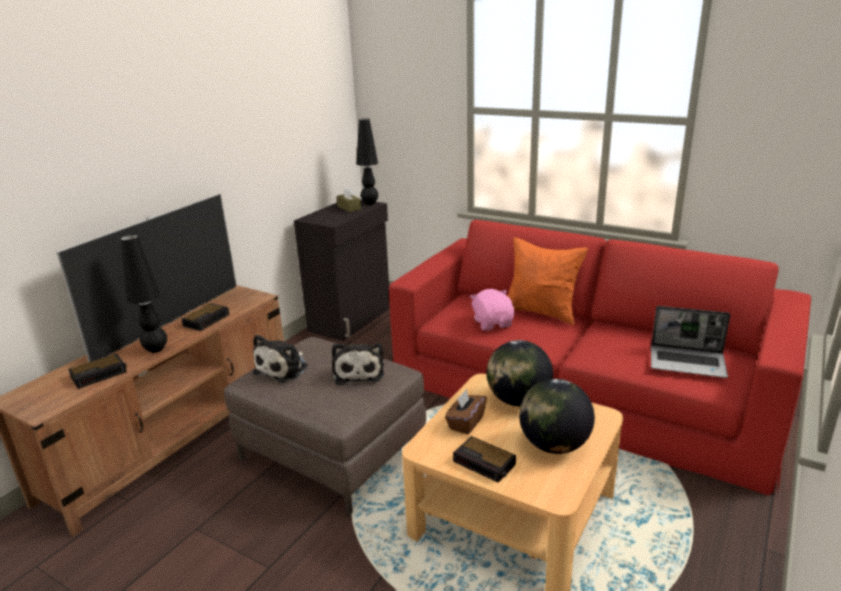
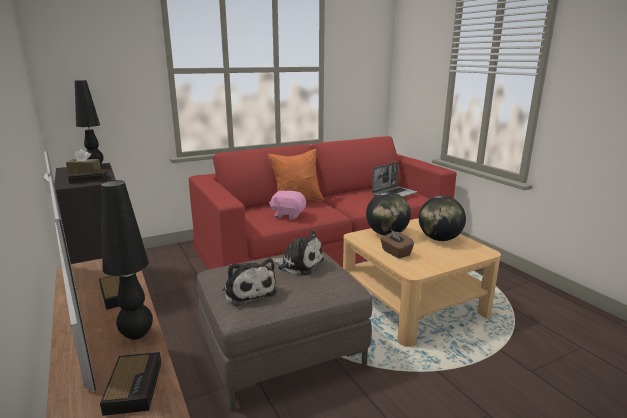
camera: 60 degrees left, 5 degrees down
(485, 463) = (442, 259): alarm clock -> alarm clock (90, 179)

